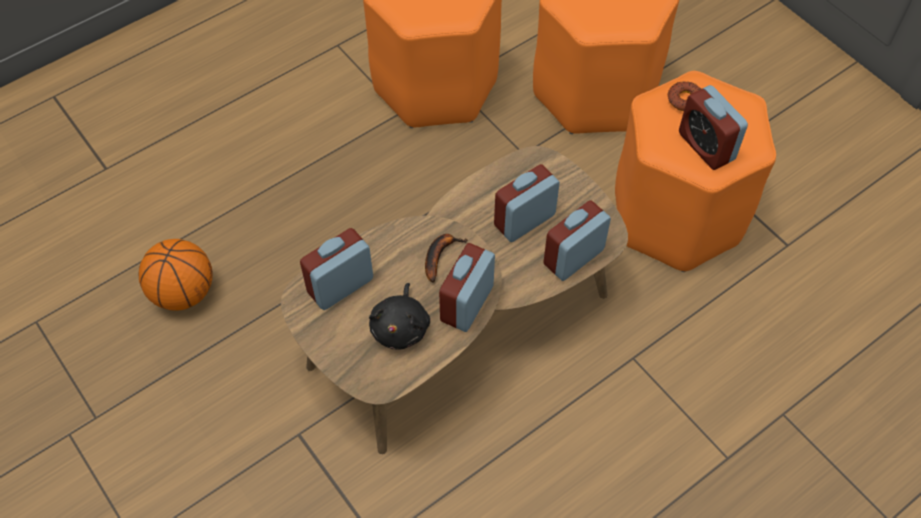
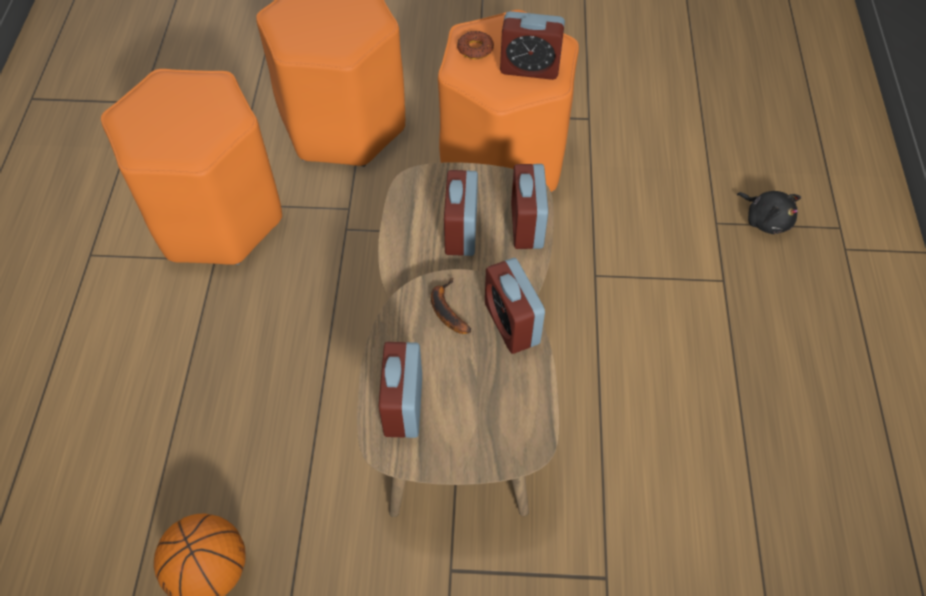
camera: 50 degrees left, 0 degrees up
(401, 327) = (490, 388): black plush toy -> black plush toy (765, 219)

